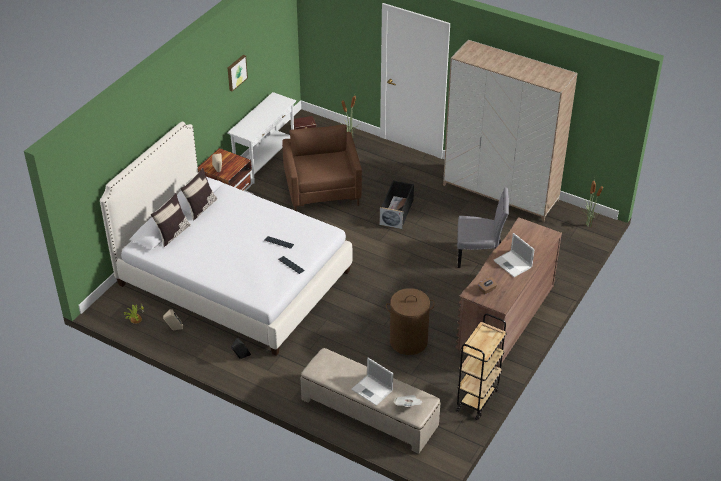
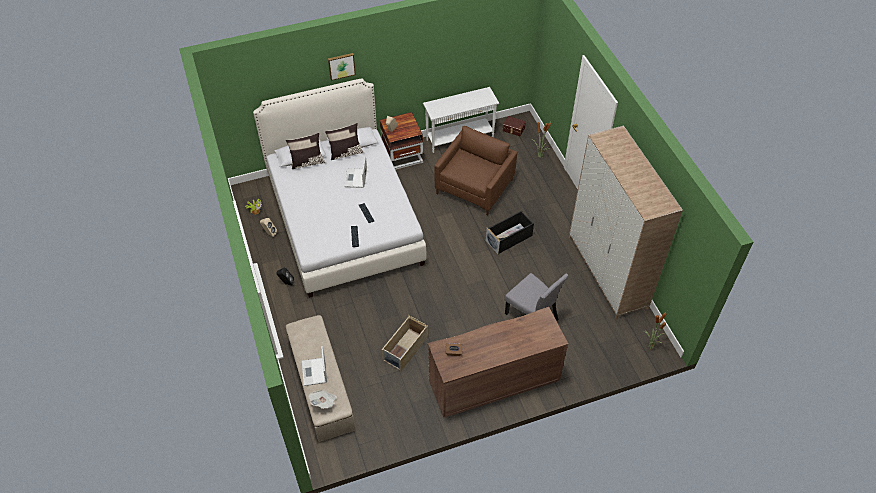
camera: 40 degrees right, 10 degrees up
(236, 72) = (444, 57): picture -> picture (341, 65)
(408, 341) = (405, 349): brown laundry basket -> beige storage box
(477, 401) = (402, 432): brown cart -> none
(513, 264) = (497, 344): laptop -> laptop (355, 178)

